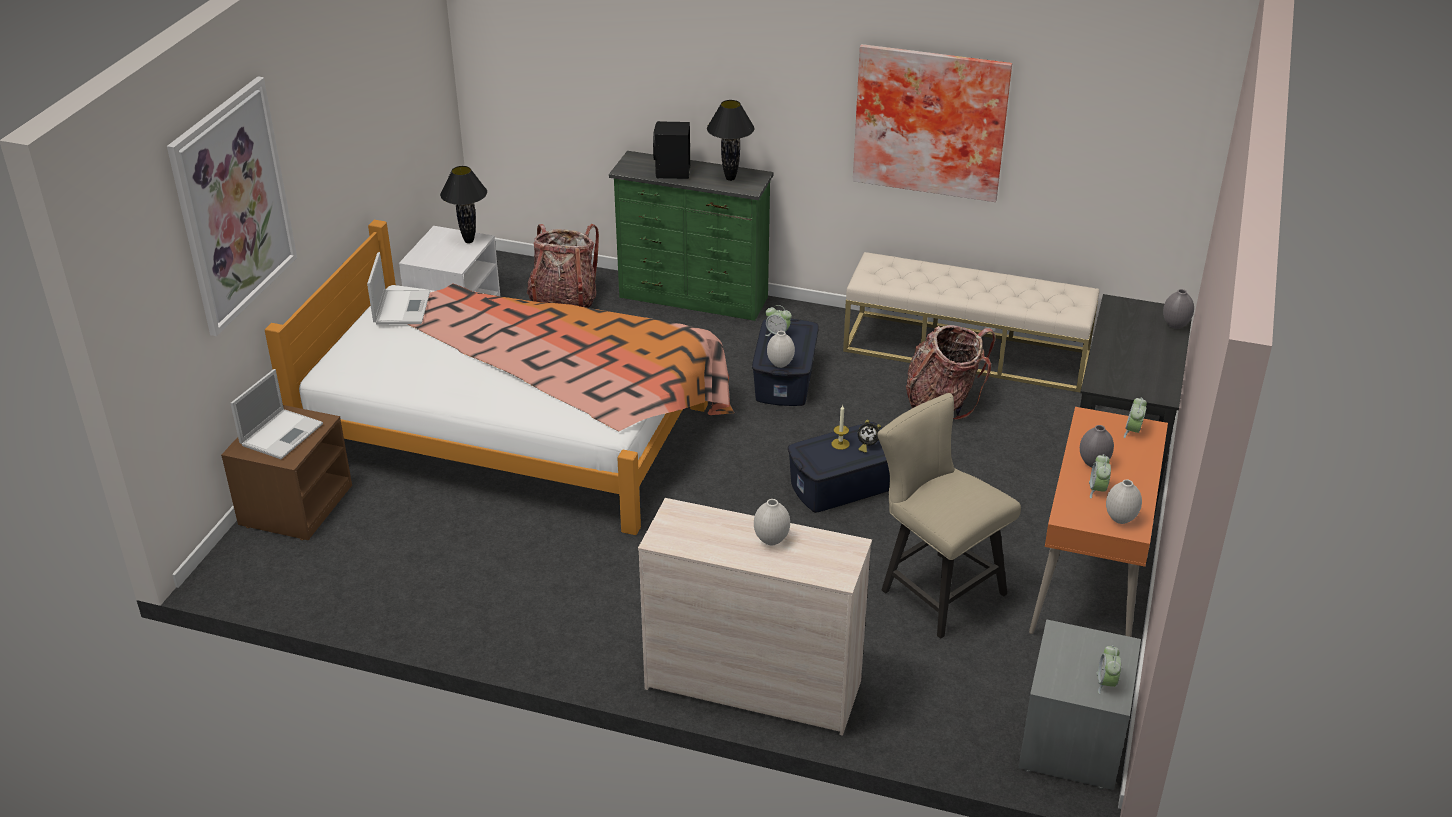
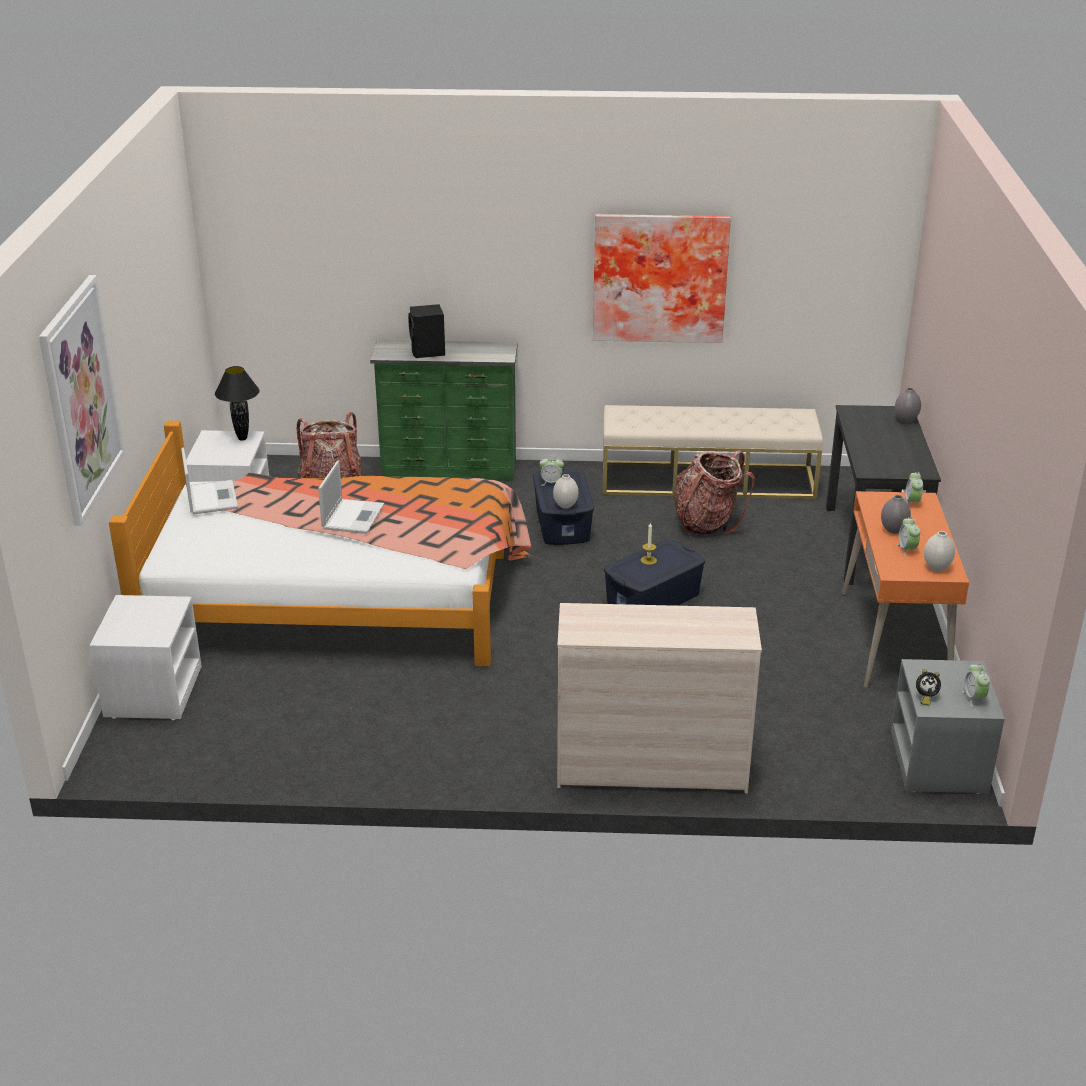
camera: 15 degrees left, 5 degrees down
(282, 433) = (142, 619): laptop -> laptop (353, 516)
(295, 505) = (152, 691): brown nightstand -> white nightstand
(730, 178) = (482, 351): black table lamp -> none
(771, 540) = (670, 621): white vase -> none
(867, 446) = (672, 558): alarm clock -> alarm clock (925, 697)
(935, 589) = (770, 666): beige chair -> none

